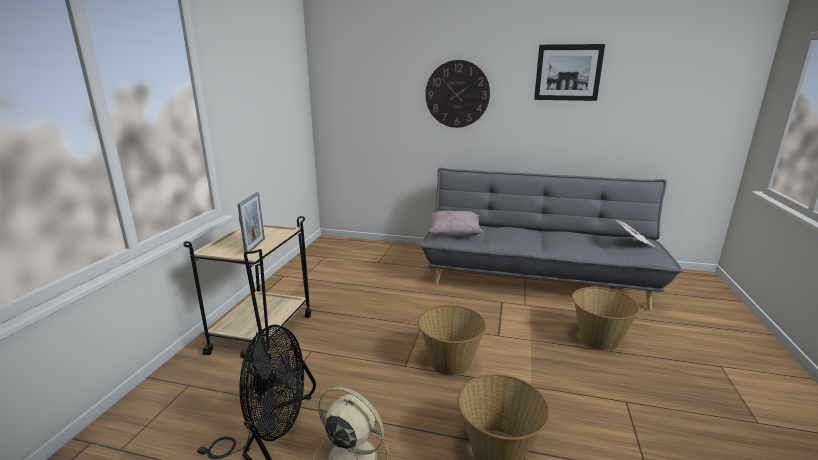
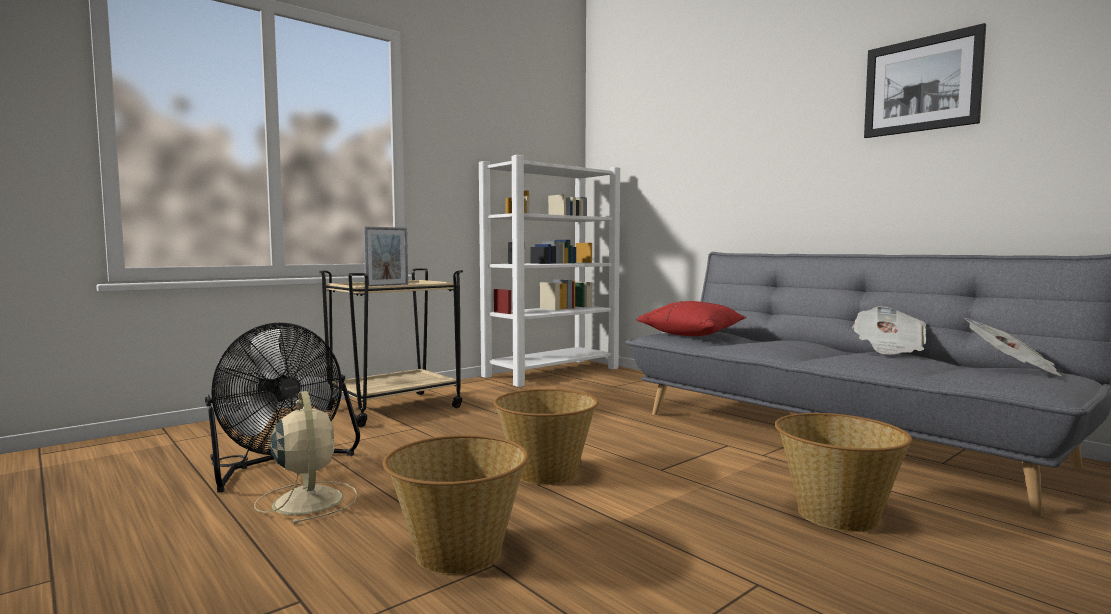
camera: 35 degrees right, 15 degrees down
(319, 256) = (552, 372): none -> white bookcase
(454, 232) = (691, 334): purple pillow -> red pillow
(457, 94) = (750, 147): wall clock -> none
(565, 231) = (888, 349): none -> newspaper

